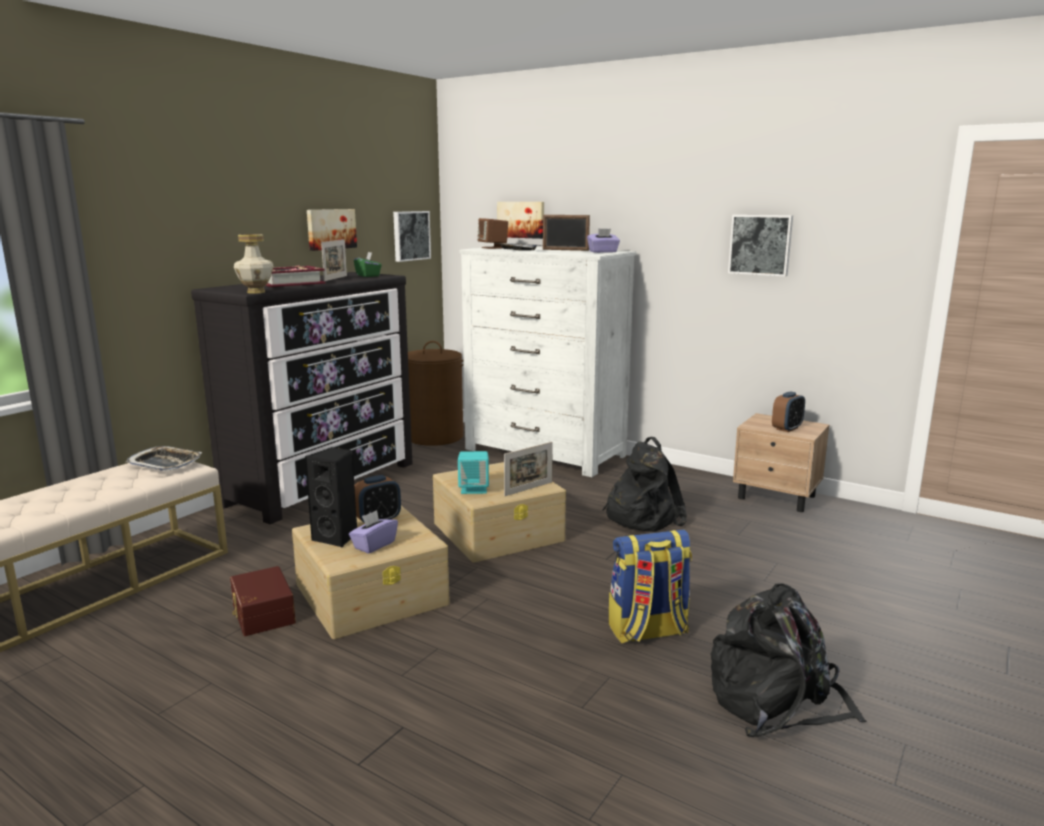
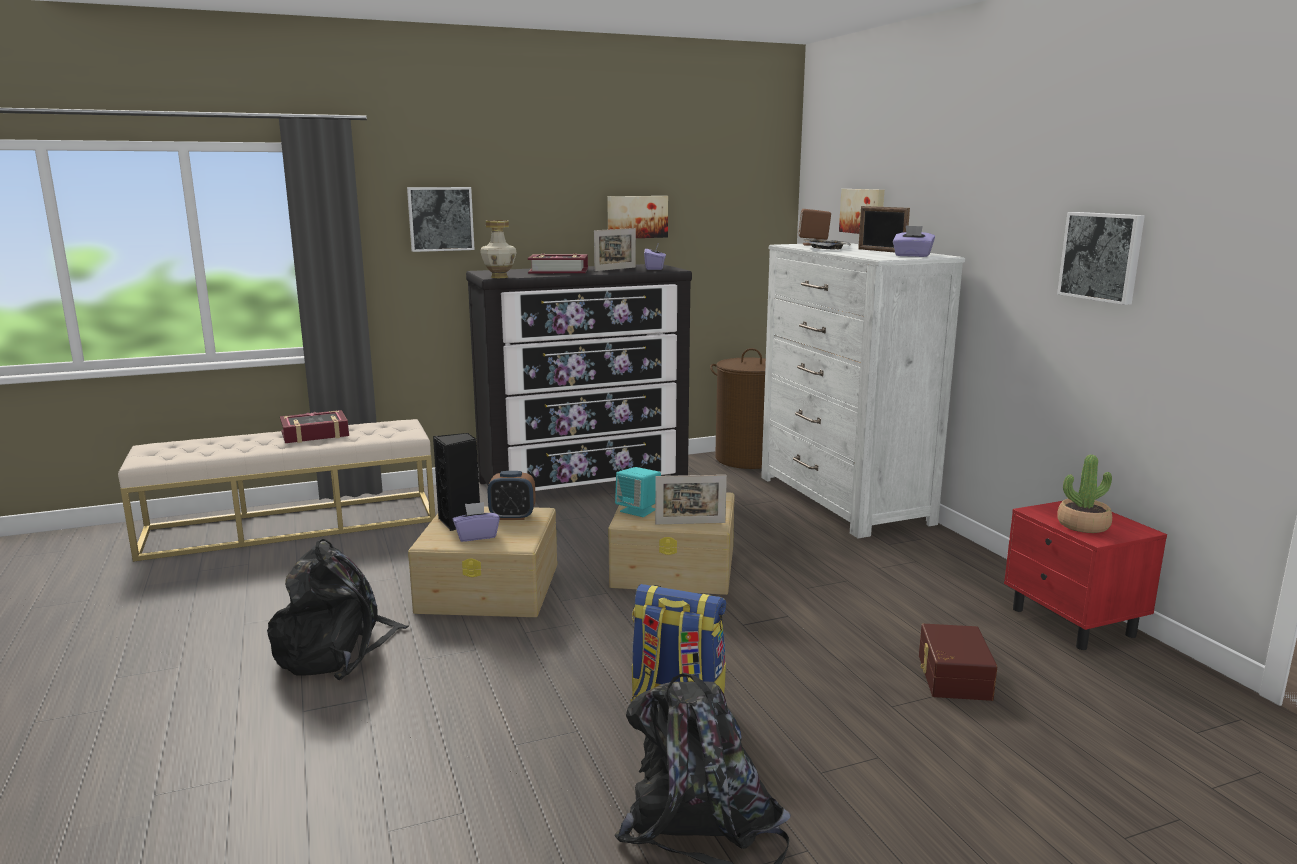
camera: 35 degrees right, 0 degrees up
(74, 489) = (315, 434): none -> book
(165, 463) = (398, 427): tray -> none
(261, 614) = (393, 576): brown storage box -> brown storage box (952, 677)
(368, 275) = (655, 268): green tissue box -> purple tissue box
(410, 235) = (749, 226): picture -> picture (440, 219)
(641, 516) = (851, 594): black backpack -> black backpack (337, 650)
(777, 497) = (1073, 623): beige nightstand -> red nightstand
(787, 428) = (1083, 525): alarm clock -> potted plant

